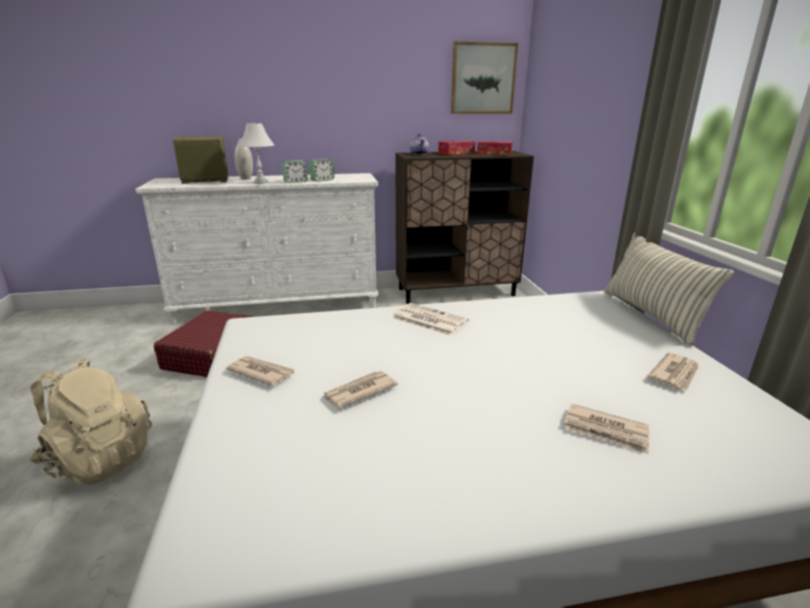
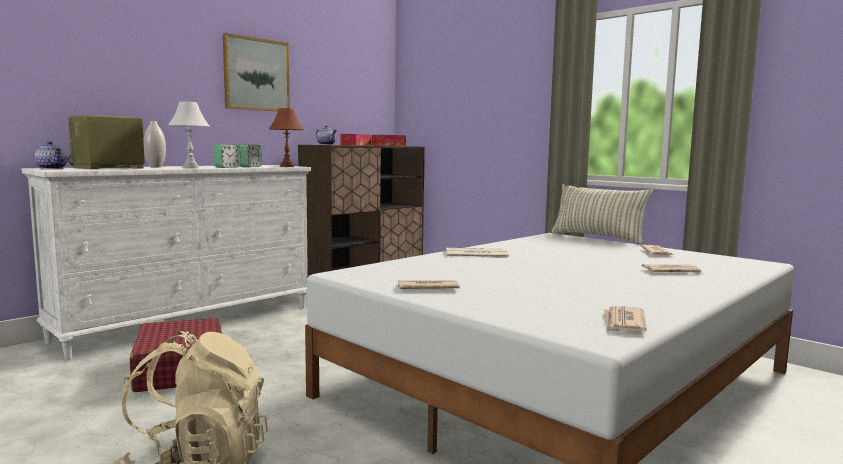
camera: 35 degrees left, 15 degrees down
(165, 180) = (52, 168): none -> teapot
(357, 180) = (286, 166): none -> brown table lamp
(359, 392) = (517, 283): newspaper -> newspaper (623, 323)
(483, 79) = (364, 81): picture -> picture (256, 74)

